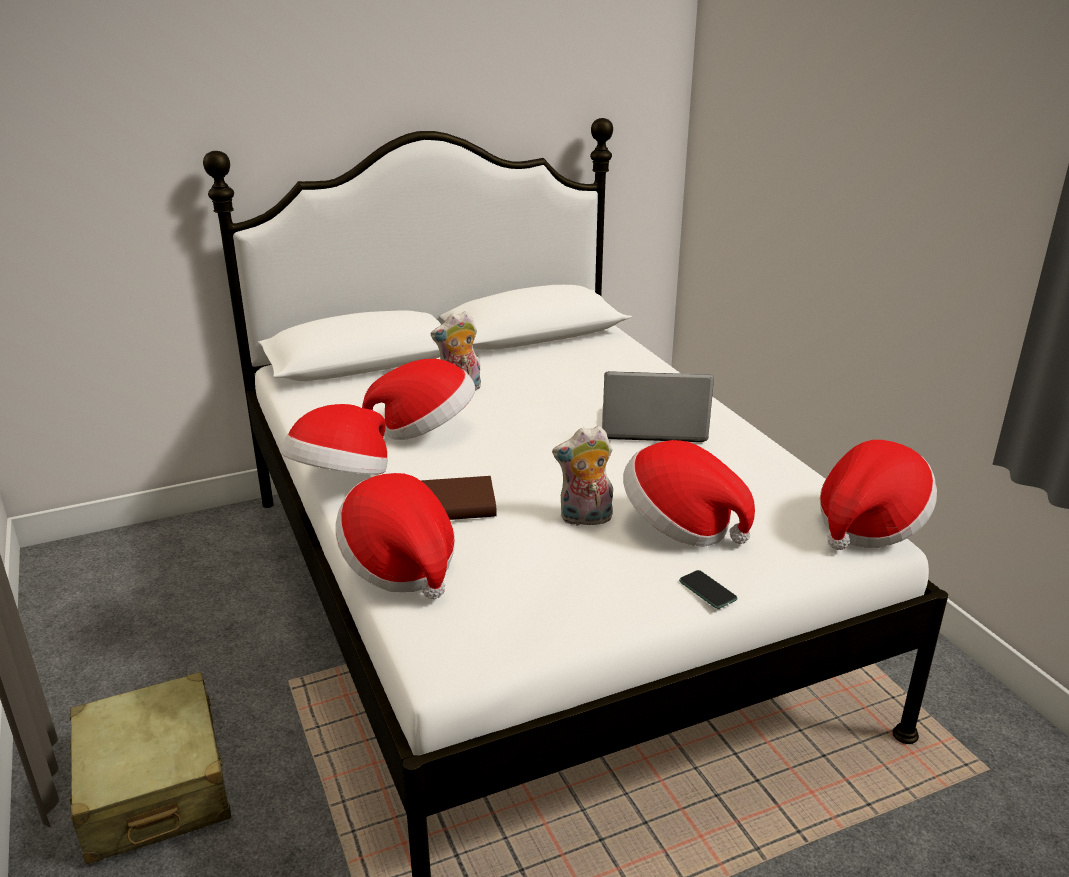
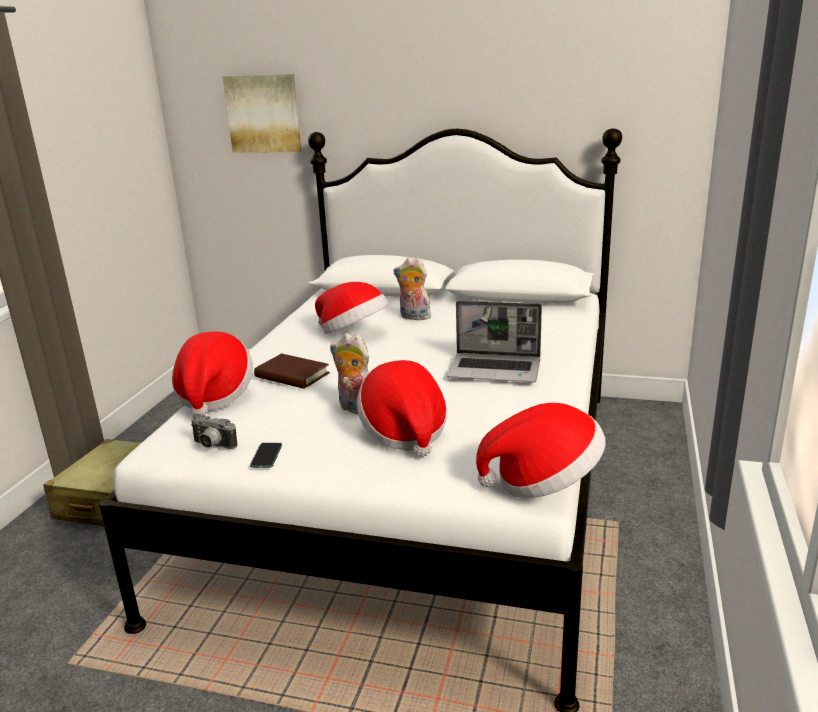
camera: 40 degrees right, 5 degrees down
(108, 127) = (263, 113): none -> picture
(342, 480) = (266, 346): hat -> none
(511, 626) = (212, 446): none -> camera
(651, 426) = (496, 369): laptop -> laptop turned 150 degrees clockwise
(707, 590) = (351, 474): phone -> phone (266, 456)

